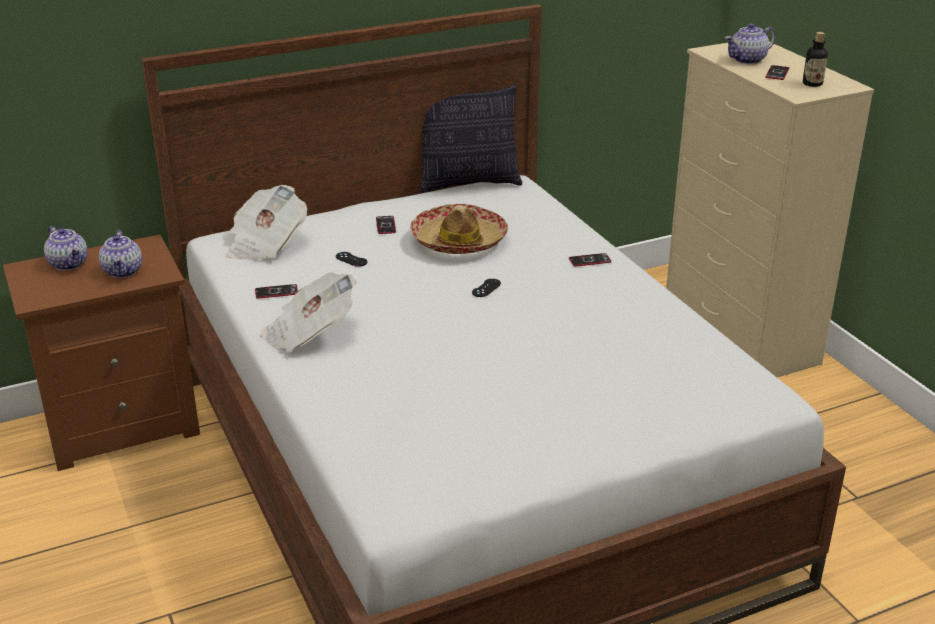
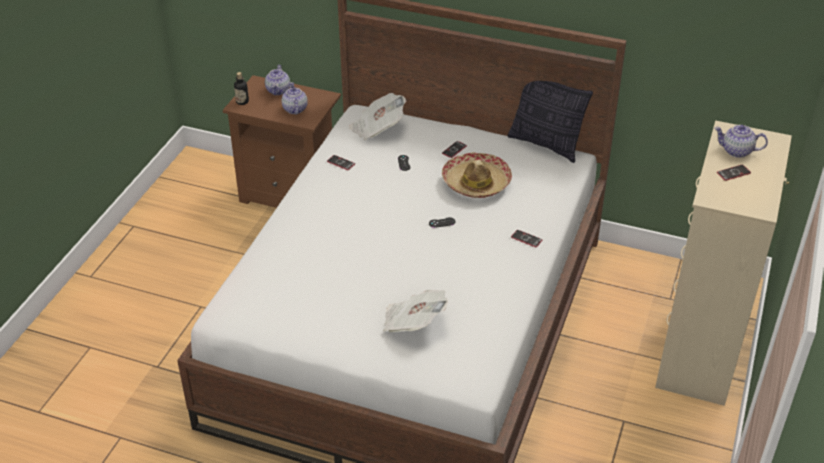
camera: 45 degrees right, 10 degrees up
(123, 271) = (294, 109): teapot -> teapot turned 135 degrees clockwise
(309, 333) = (321, 197): newspaper -> newspaper (413, 323)
(812, 84) = (739, 194): bottle -> bottle (242, 101)

